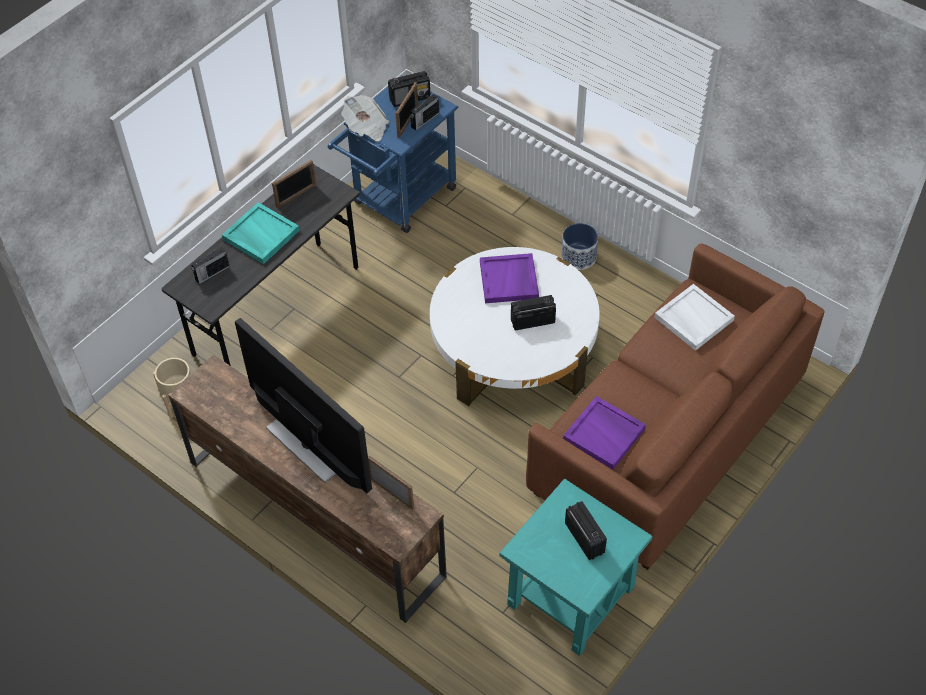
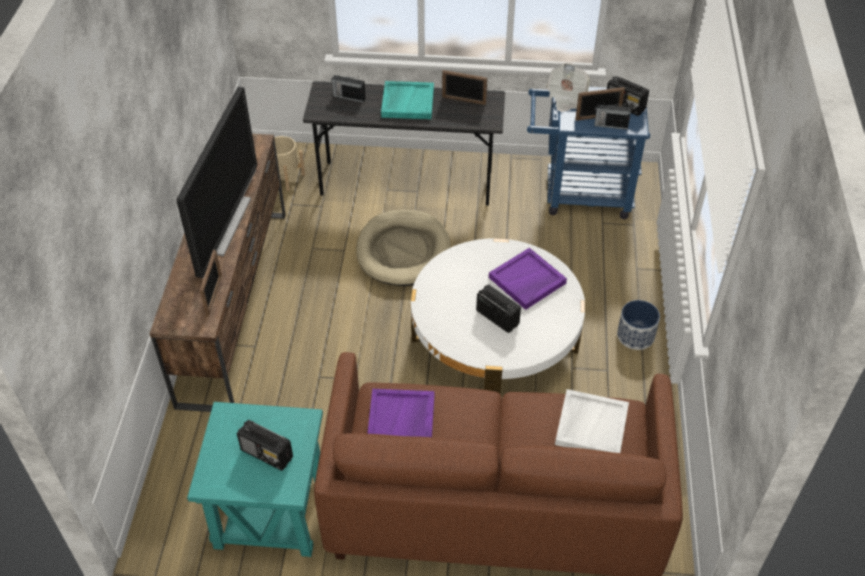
camera: 55 degrees right, 5 degrees down
(359, 357) = (403, 251): none -> beige dog bed
(584, 537) = (267, 454): radio -> radio turned 90 degrees clockwise

